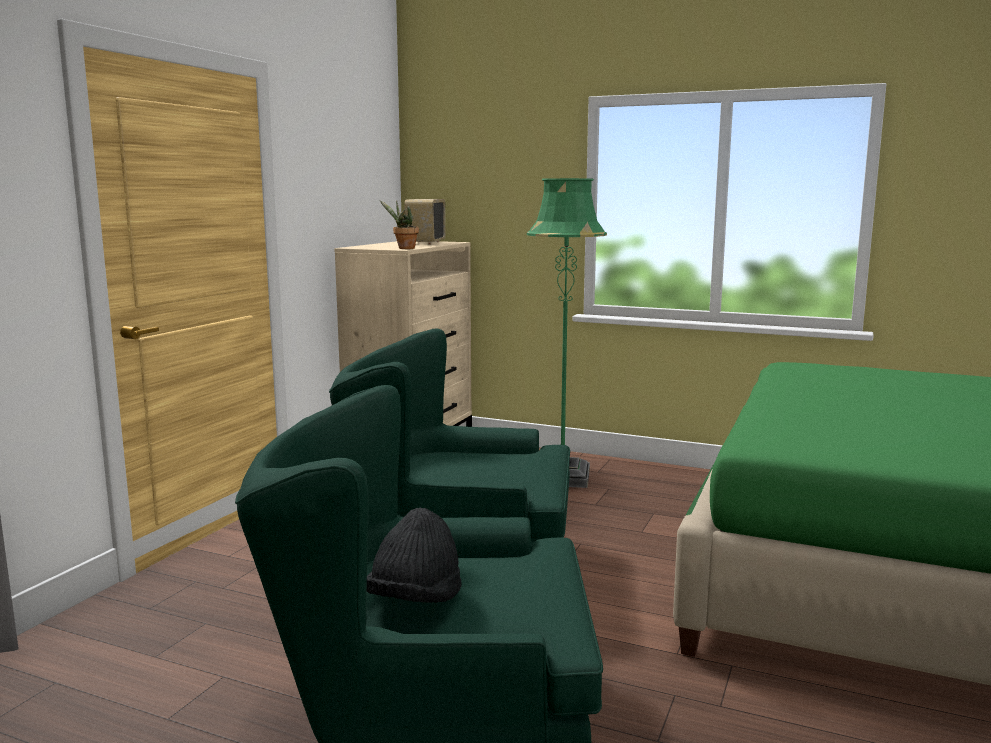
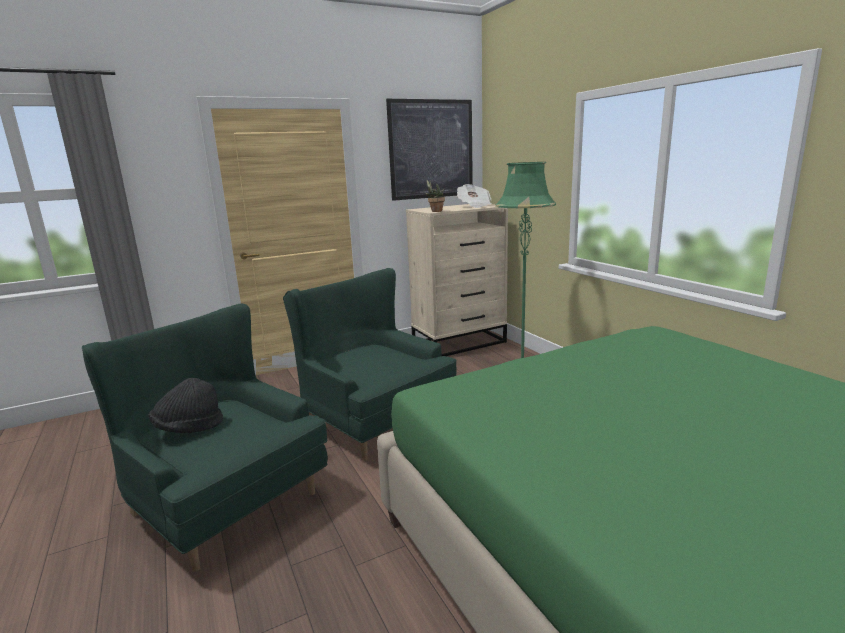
camera: 40 degrees right, 5 degrees up
(354, 156) = (431, 149): none -> picture
(425, 243) = (474, 206): radio -> newspaper

